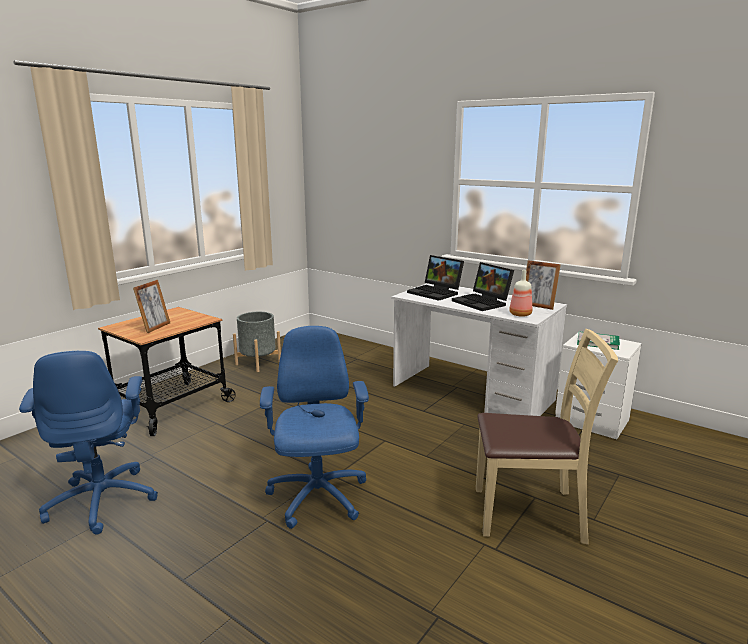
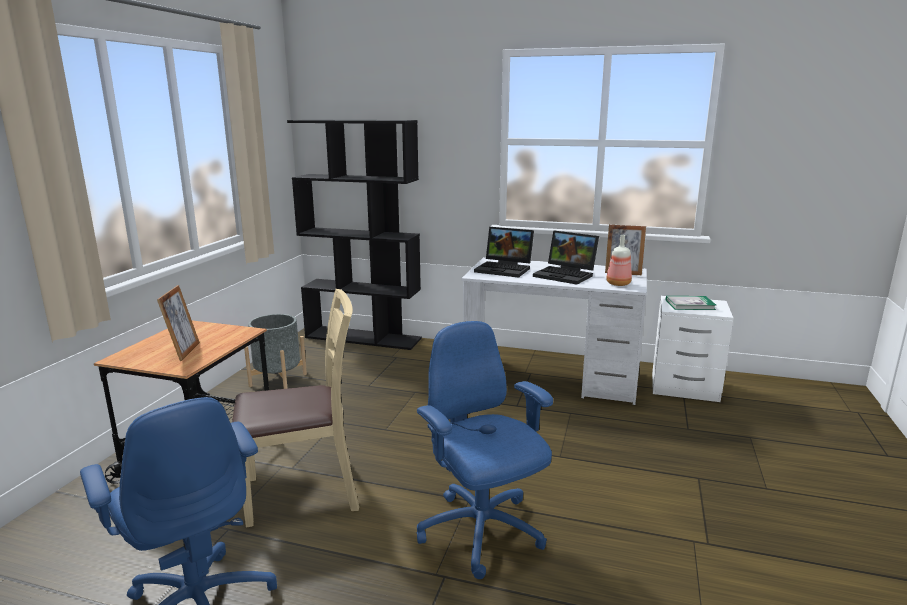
camera: 20 degrees left, 0 degrees up
(343, 340) = (364, 338): none -> black bookcase
(529, 514) = (708, 497): beige chair -> beige chair (304, 492)

